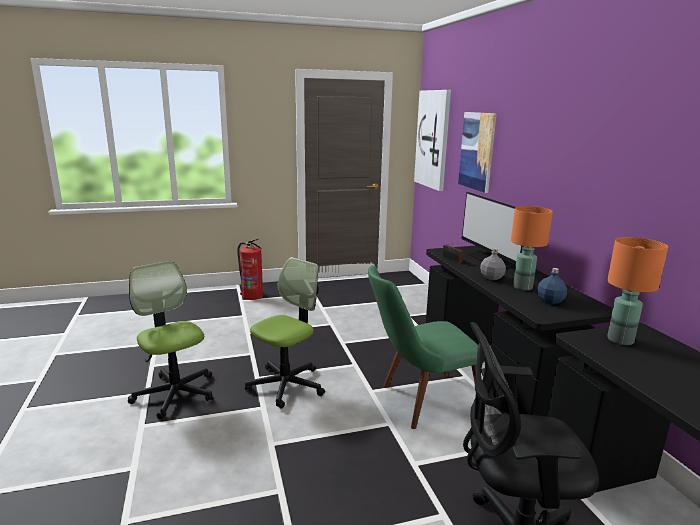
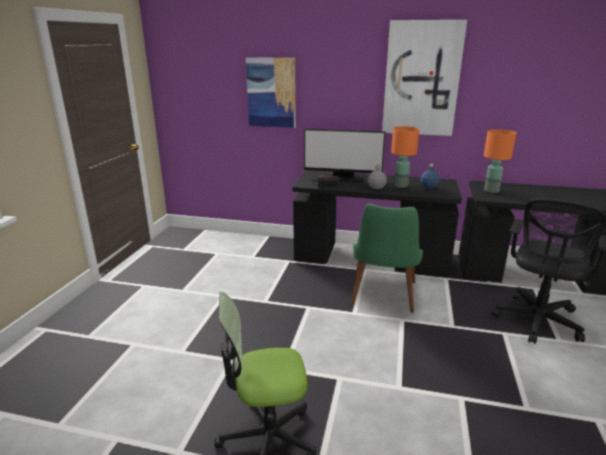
camera: 60 degrees left, 5 degrees up
(252, 295) = (88, 325): fire extinguisher -> none
(286, 385) = (312, 353): office chair -> none
(433, 139) = (188, 87): picture -> picture (421, 79)

